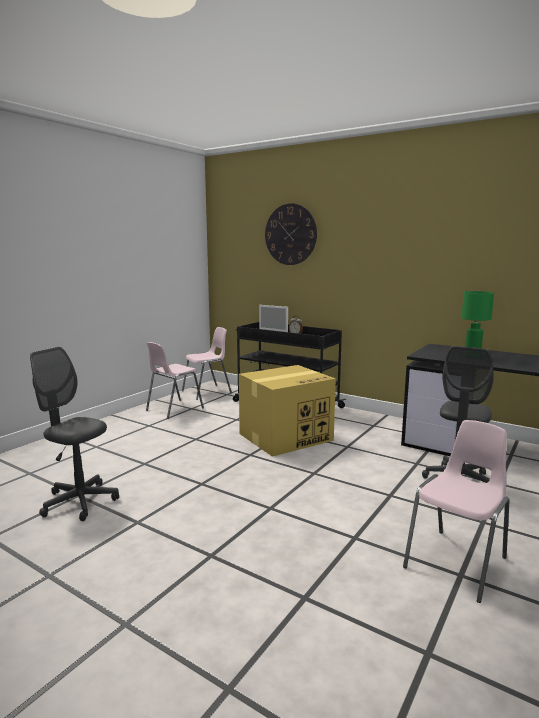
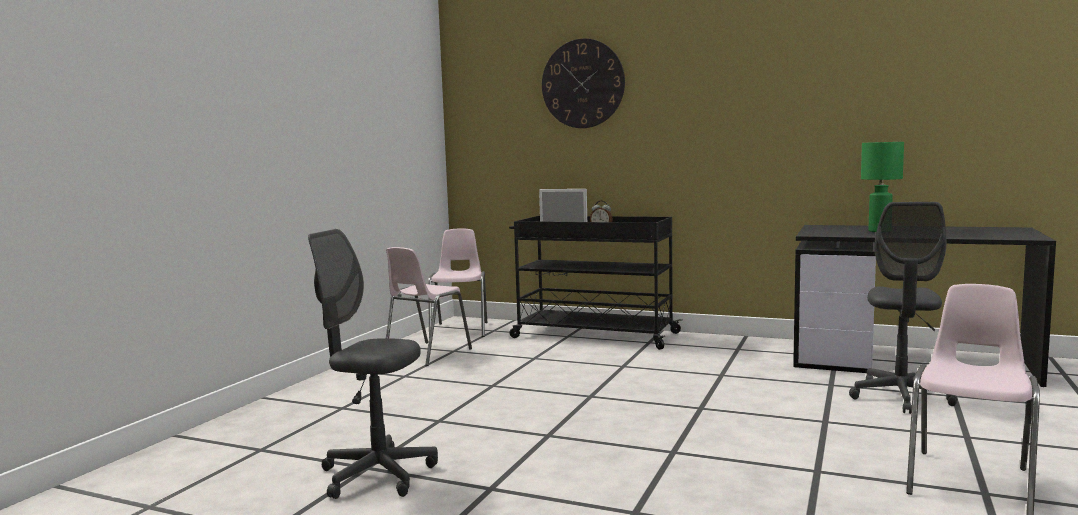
camera: 10 degrees left, 5 degrees down
(207, 392) = (460, 330): pink chair -> pink chair turned 45 degrees counterclockwise
(286, 436) = (626, 371): cardboard box -> none

